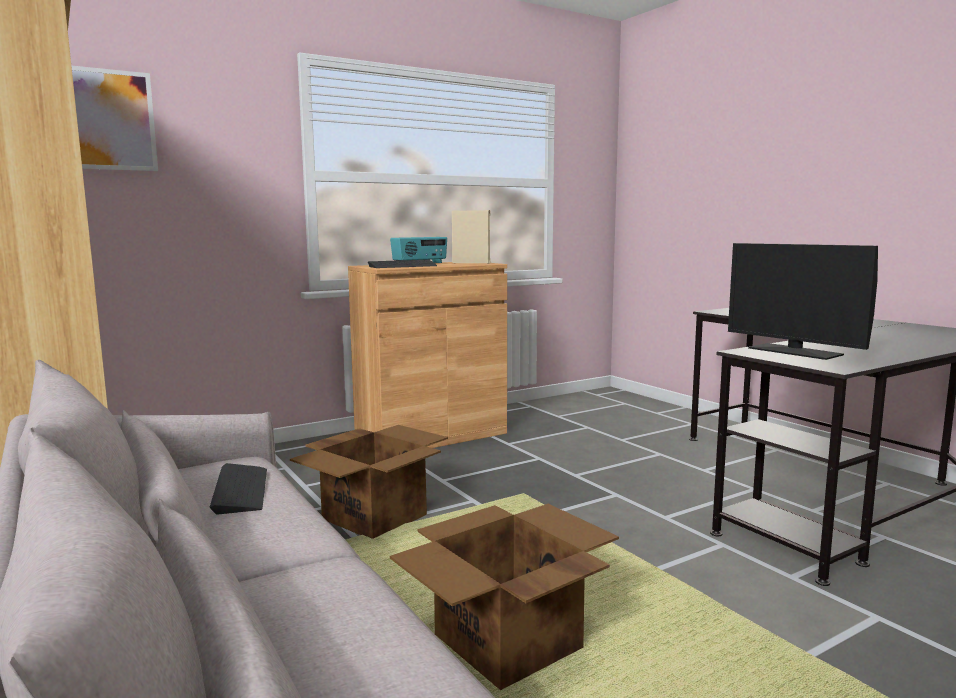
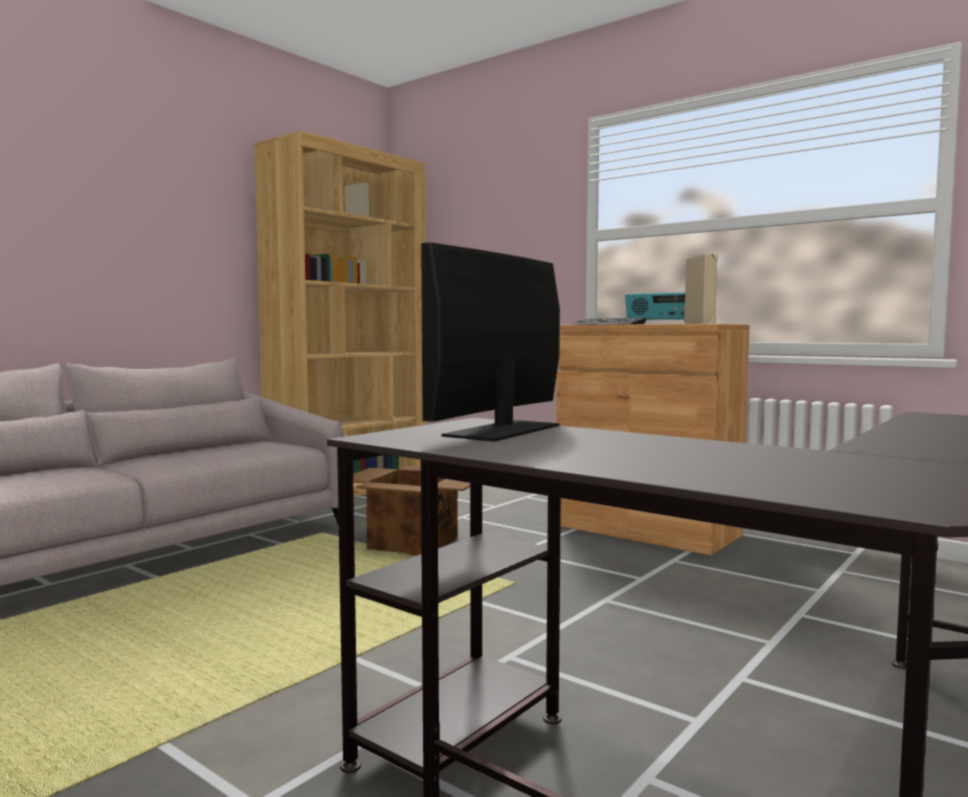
camera: 70 degrees right, 5 degrees down
(109, 120) = (459, 212): picture -> none
(240, 490) = (232, 450): keyboard -> none
(505, 643) = (201, 609): cardboard box -> none

